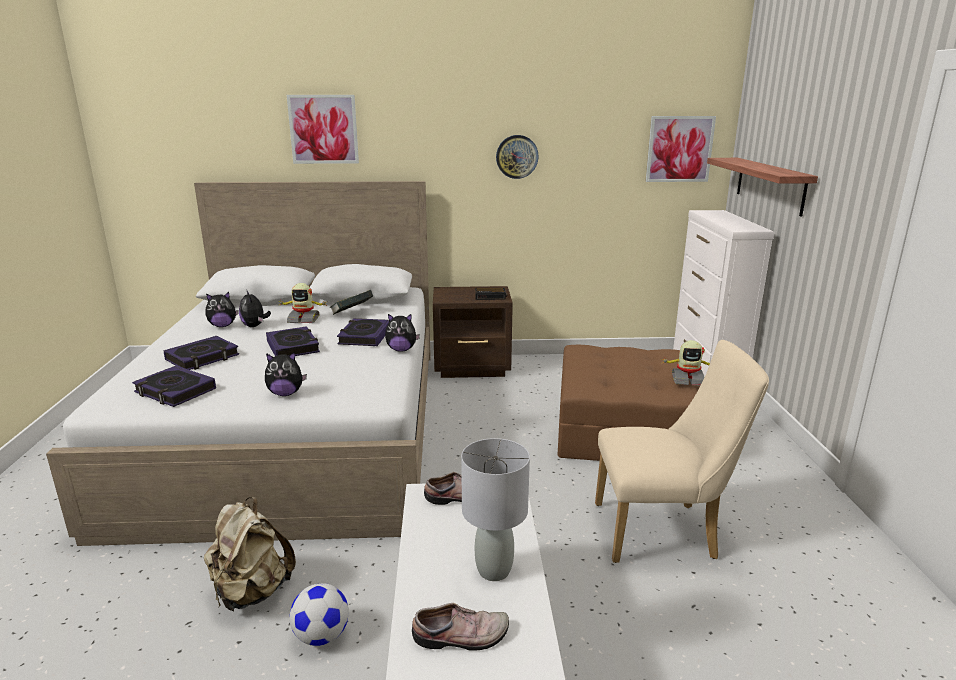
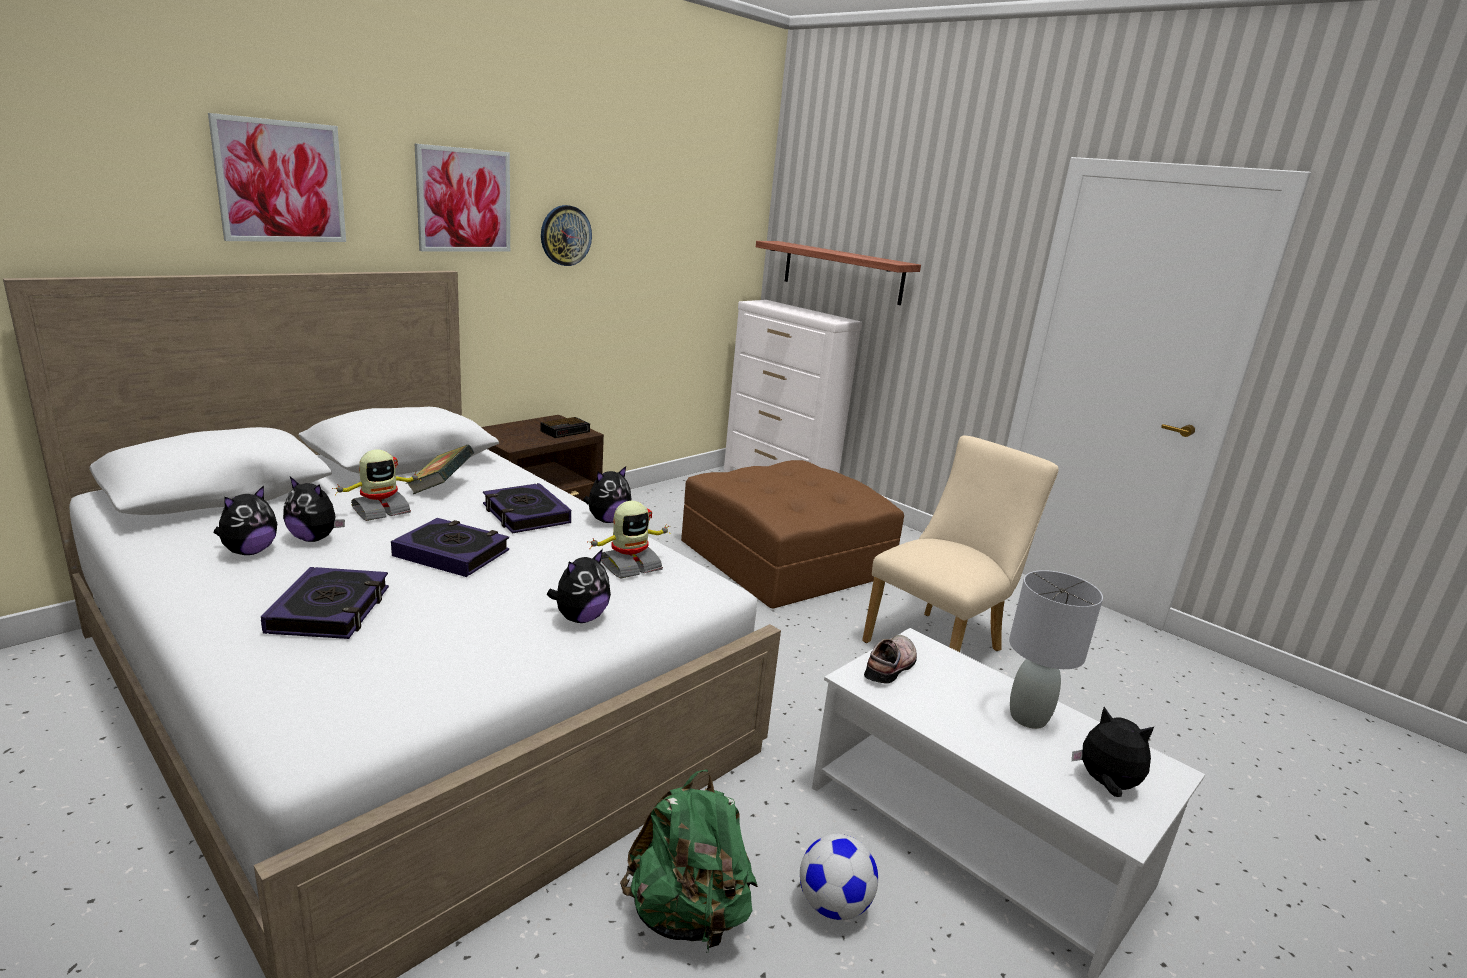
camera: 45 degrees left, 0 degrees up
(175, 391) = (399, 673): book -> none
(251, 592) = (687, 915): beige backpack -> green backpack
(461, 637) = (1106, 785): shoe -> plush toy
(679, 149) = (725, 230): picture -> picture (464, 200)
(687, 380) = (860, 487): toy robot -> toy robot (629, 565)

